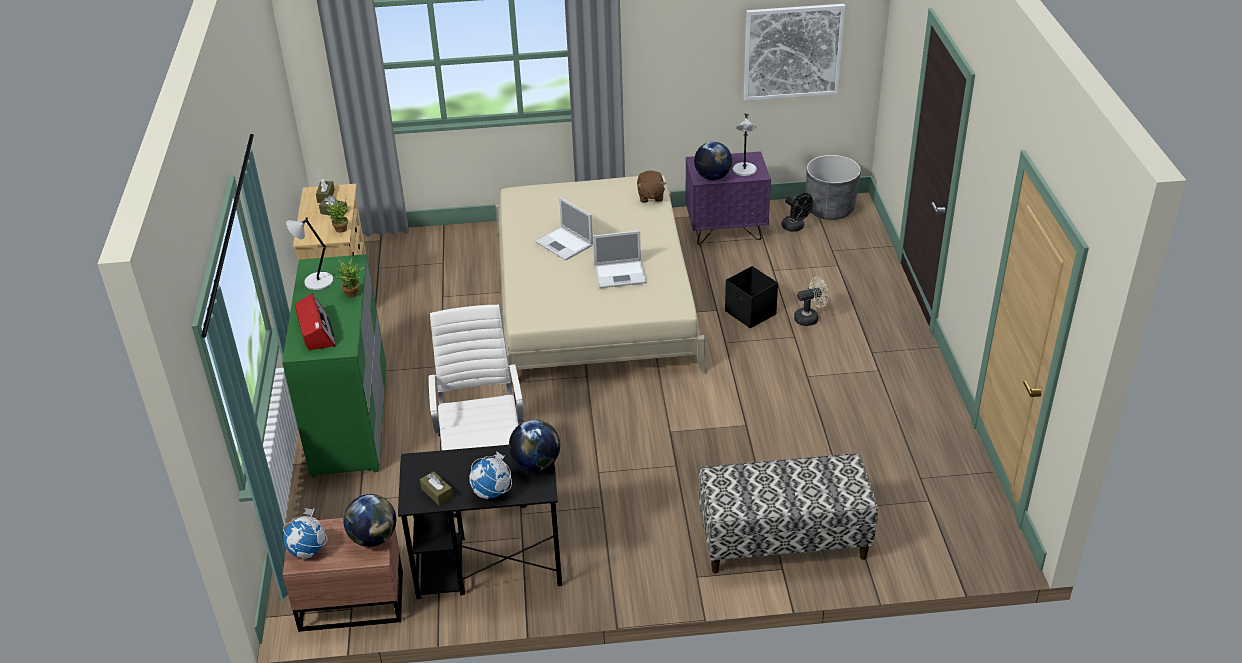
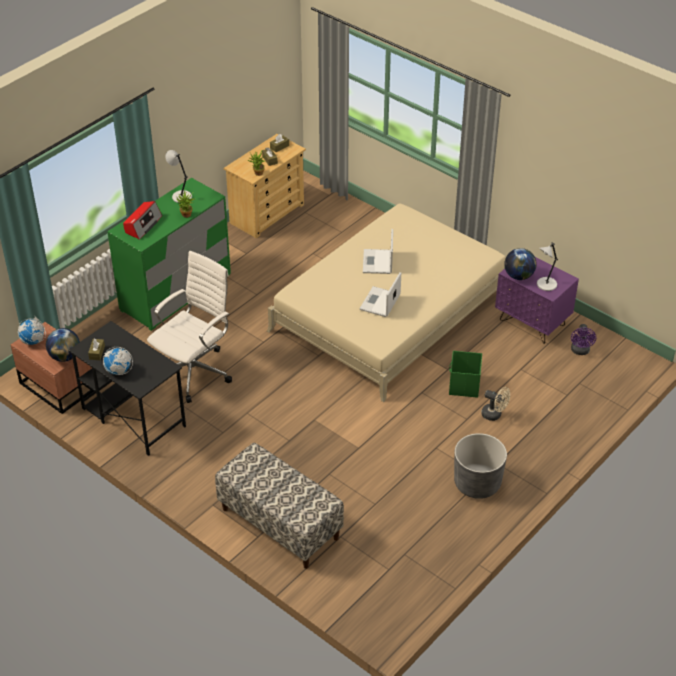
camera: 45 degrees right, 5 degrees up
(536, 464) = (157, 372): globe -> none
(621, 274) = (380, 303): laptop -> laptop turned 75 degrees clockwise
(650, 196) = (471, 264): brown plush toy -> none
(750, 313) = (464, 386): black storage box -> green storage box
(792, 52) = (625, 215): picture -> none
(795, 227) = (580, 351): black fan -> purple fan
(830, 209) = (624, 355): grey planter -> grey planter (477, 483)

